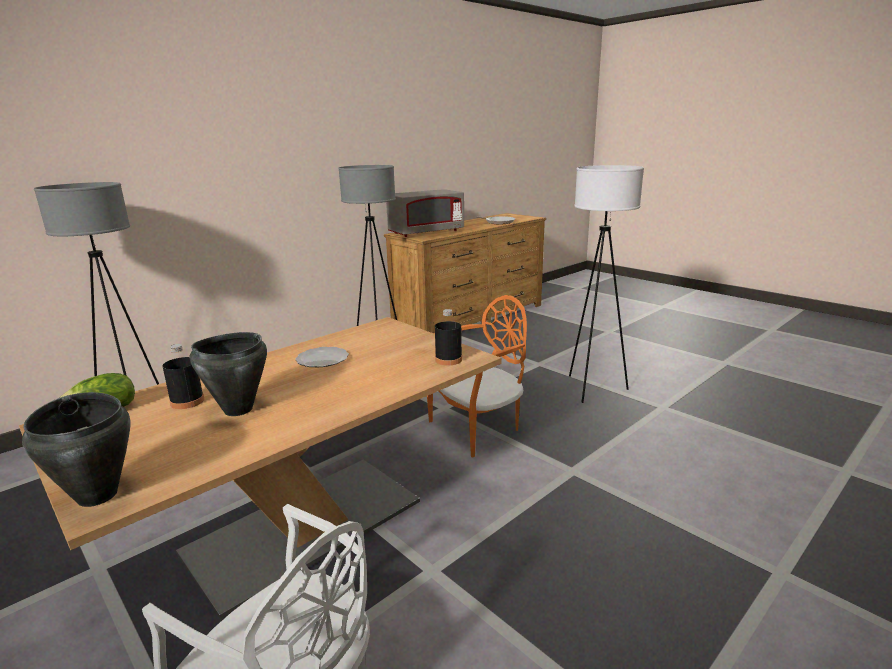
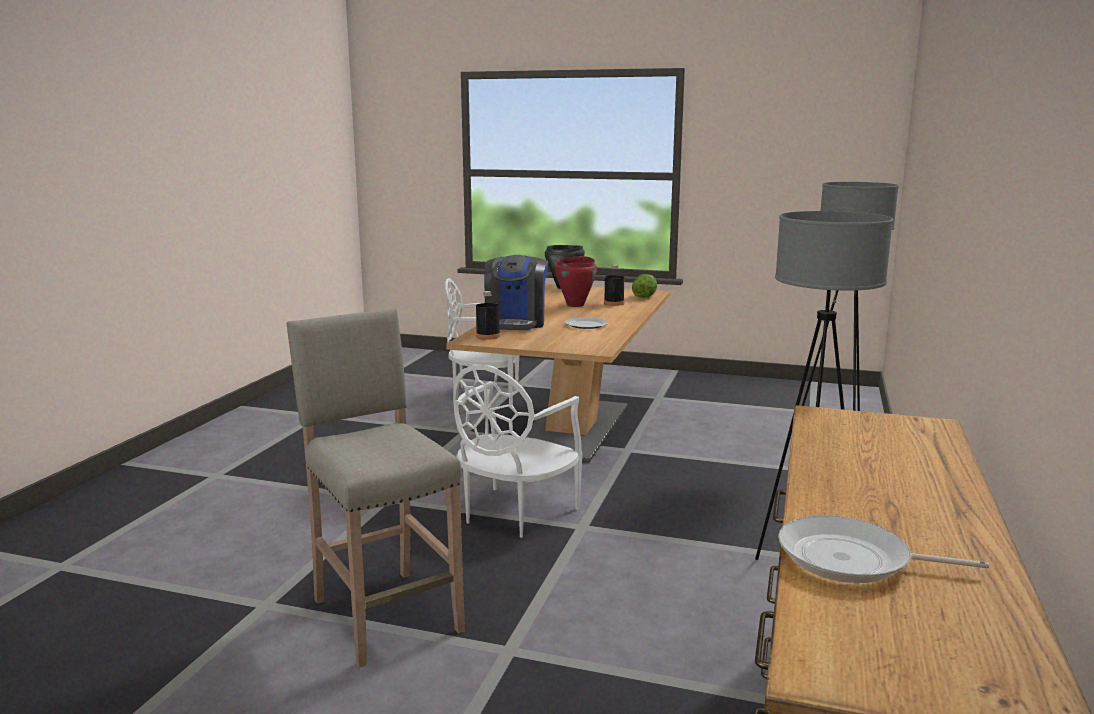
camera: 150 degrees right, 5 degrees down
(237, 409) = (576, 305): black cooking pot -> red cooking pot
(385, 379) = (516, 323): none -> coffee machine
(426, 232) = (884, 440): grey microwave -> none
(478, 428) = (514, 514): orange chair -> white chair
(592, 388) = (385, 613): white floor lamp -> beige stool

